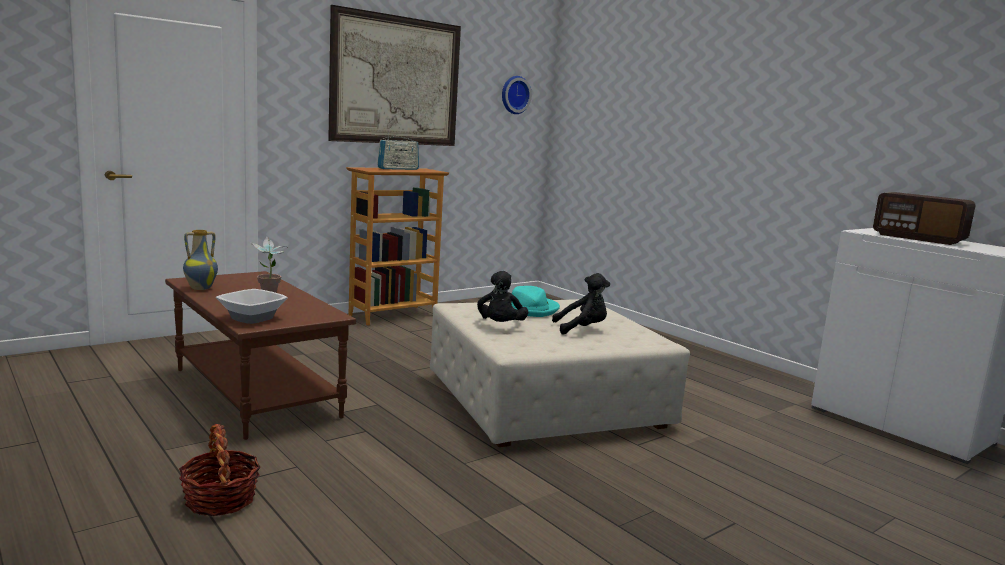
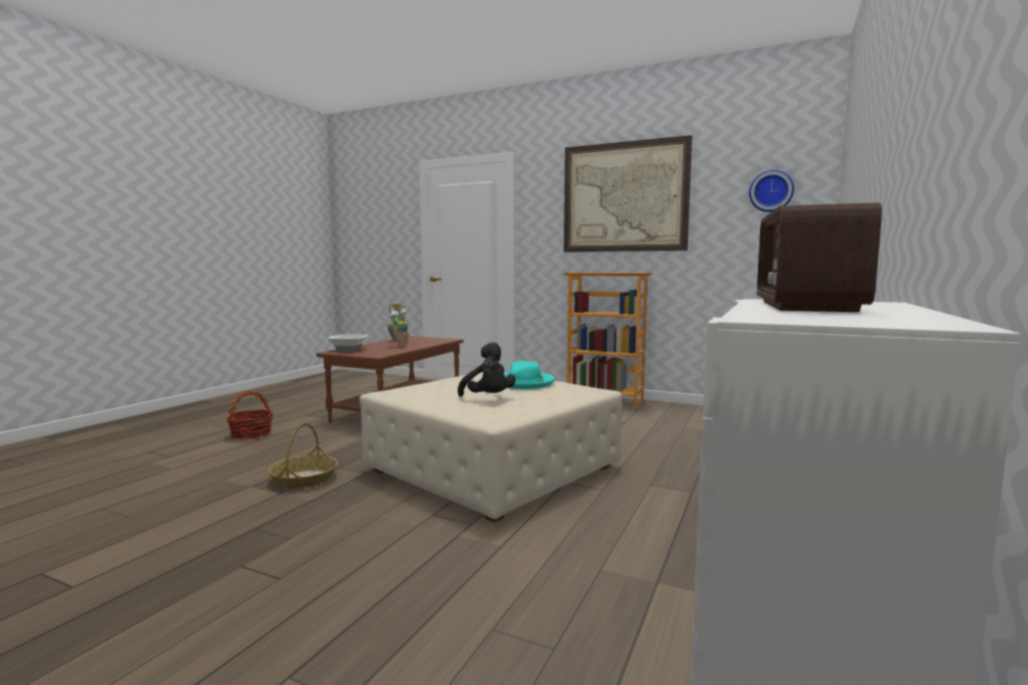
camera: 65 degrees right, 5 degrees down
(398, 169) = (612, 272): radio -> none
(486, 484) = (304, 479): none -> basket
(500, 326) = (452, 384): black plush toy -> none

